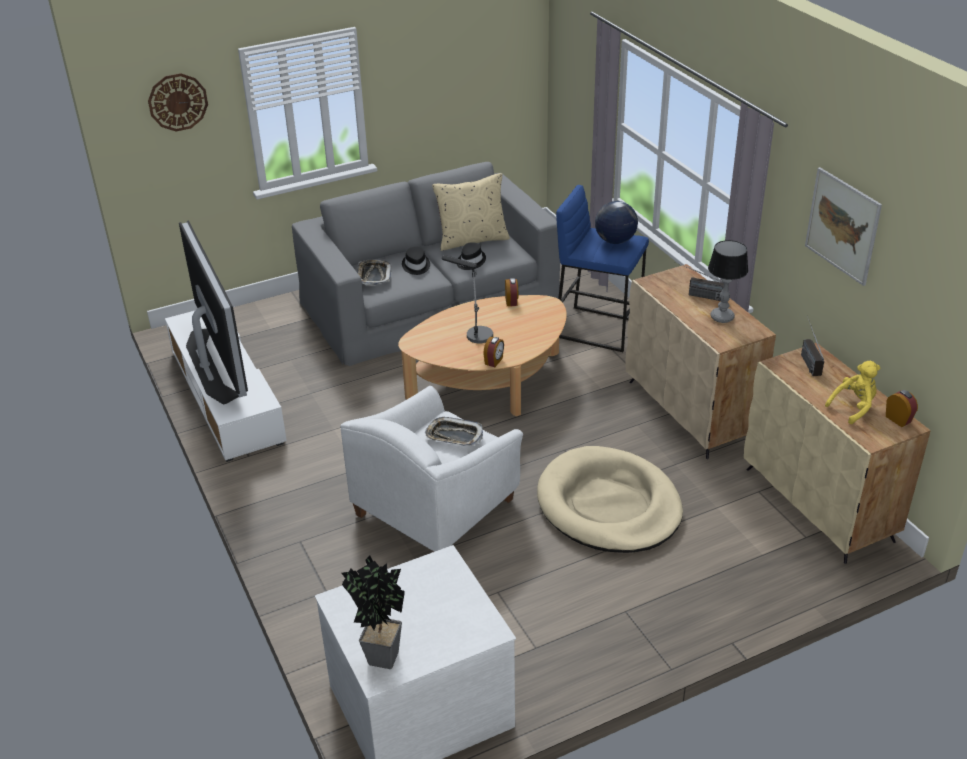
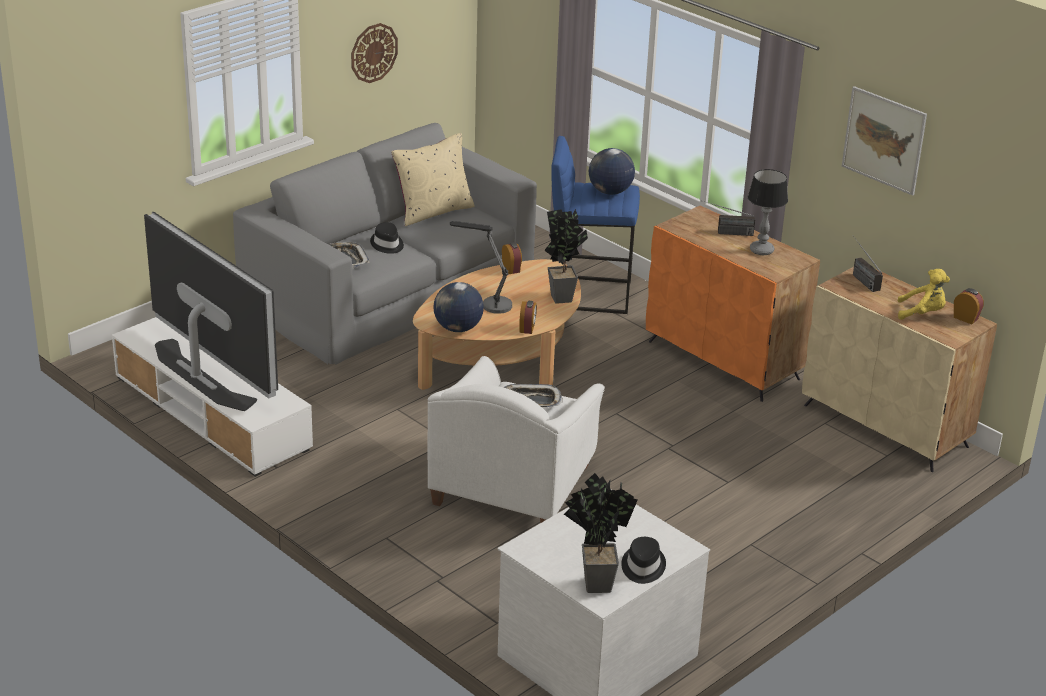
camera: 20 degrees left, 5 degrees down
(178, 102) = (118, 78): wall clock -> wall clock (373, 52)
(433, 353) = (457, 328): none -> globe
(470, 261) = (445, 233): black hat -> black hat (642, 567)
(542, 333) = (562, 296): none -> potted plant
(609, 505) = (687, 456): beige dog bed -> none
(690, 411) = (724, 360): beige cabinet -> orange cabinet
(853, 407) = (922, 313): yellow plush toy -> yellow plush toy turned 60 degrees clockwise

